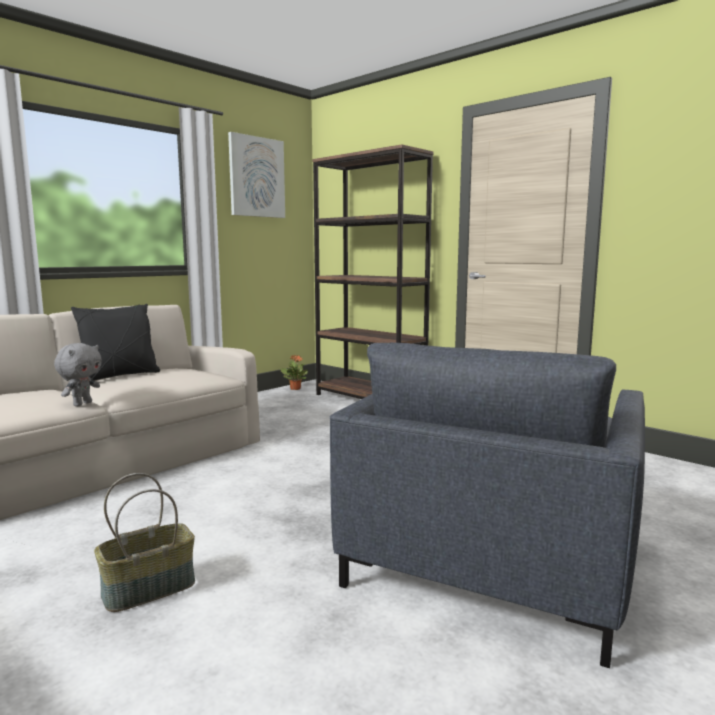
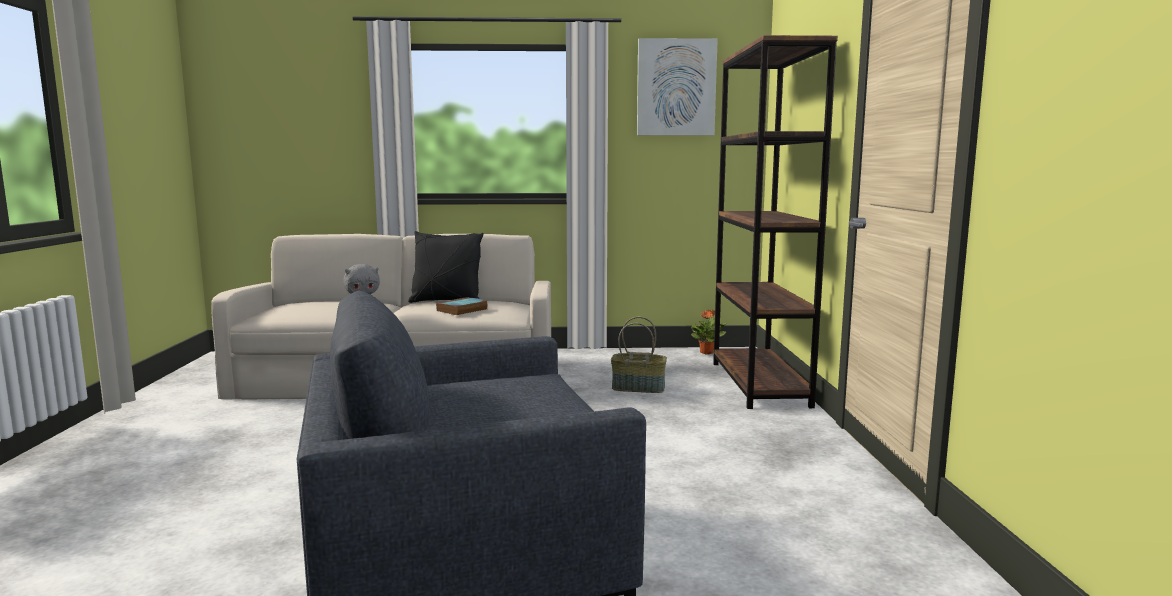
camera: 45 degrees right, 0 degrees up
(149, 588) = (252, 472): basket -> basket (639, 387)
(169, 379) = (462, 310): none -> book

